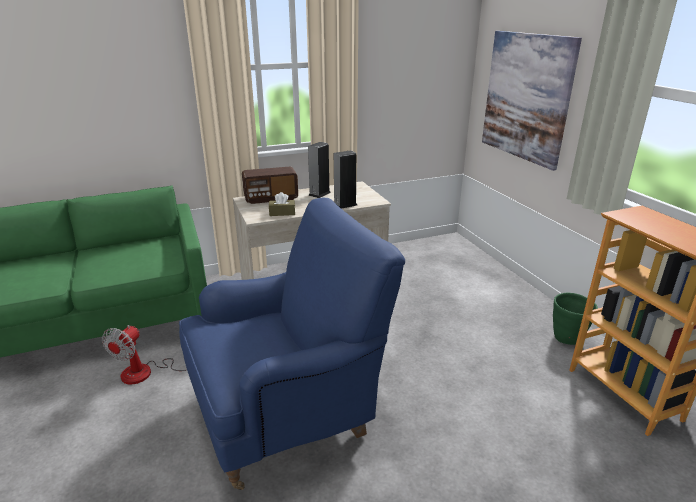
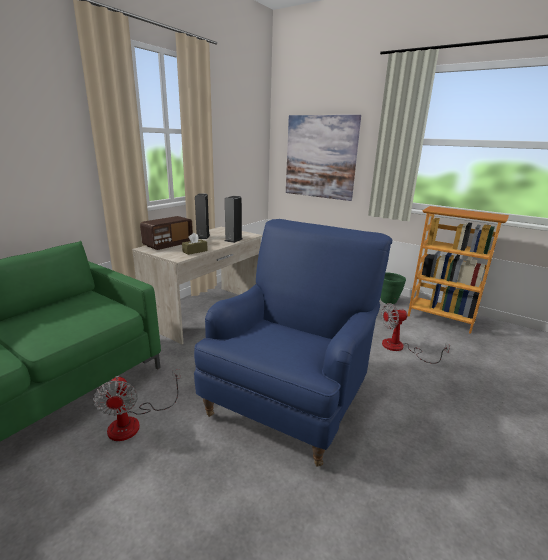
camera: 35 degrees left, 5 degrees down
(494, 410) = (400, 348): none -> fan

